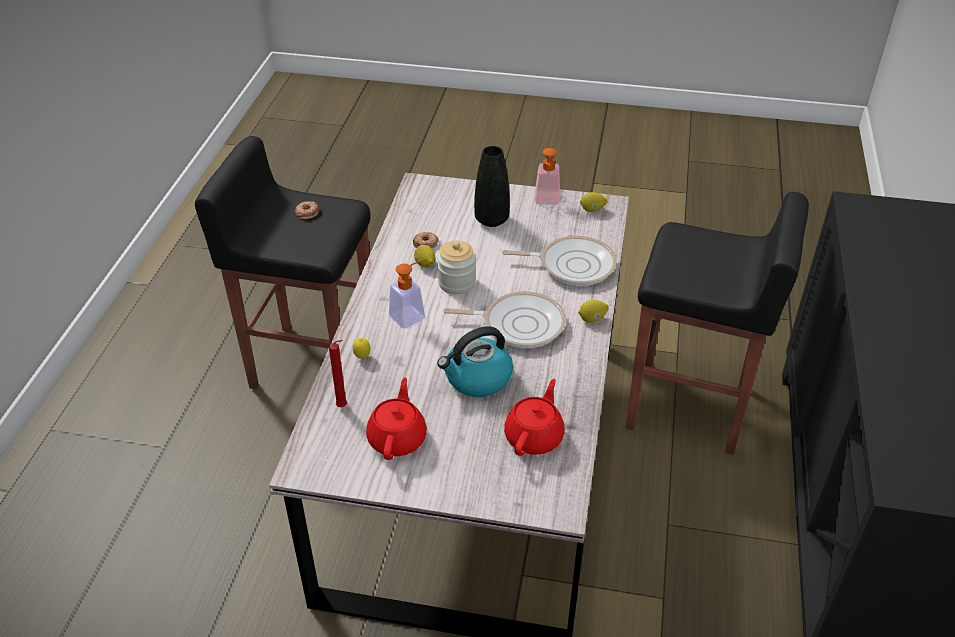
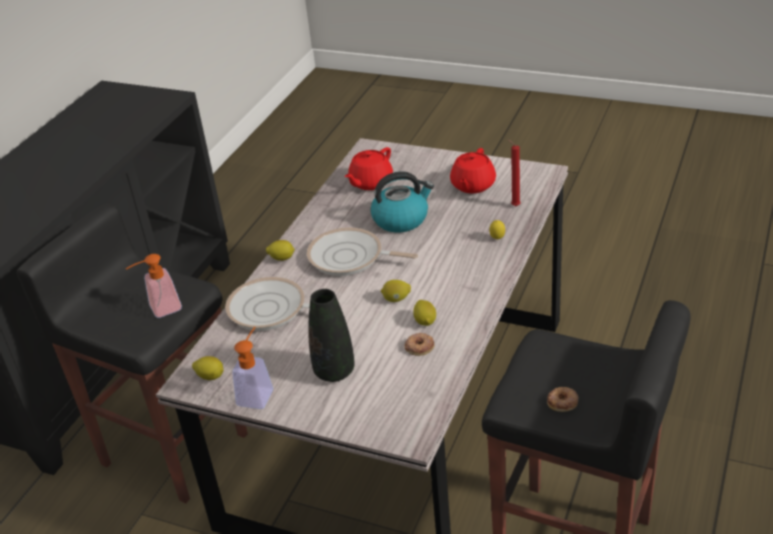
camera: 165 degrees left, 5 degrees down
(412, 315) = (447, 271): soap dispenser -> soap dispenser (160, 310)
(457, 283) = (396, 299): jar -> lemon

